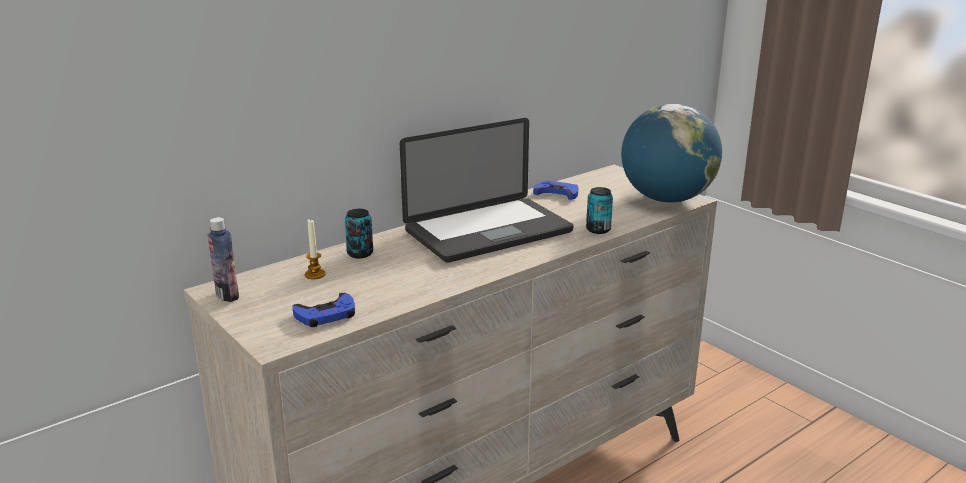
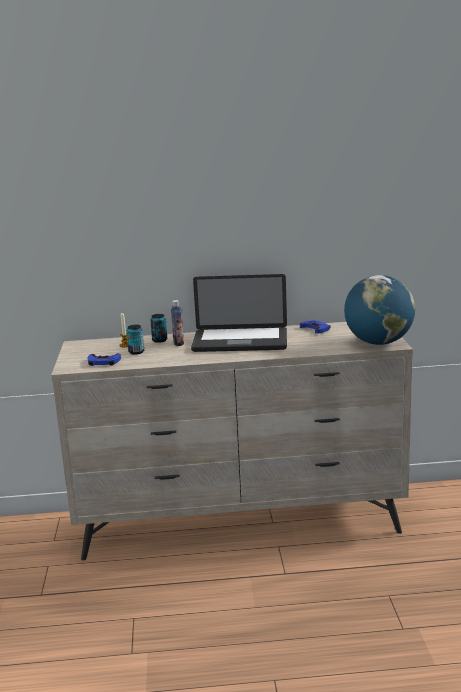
camera: 35 degrees right, 5 degrees down
(227, 295) = (76, 346): bottle -> bottle (178, 343)
(598, 230) = (303, 351): can -> can (136, 352)

